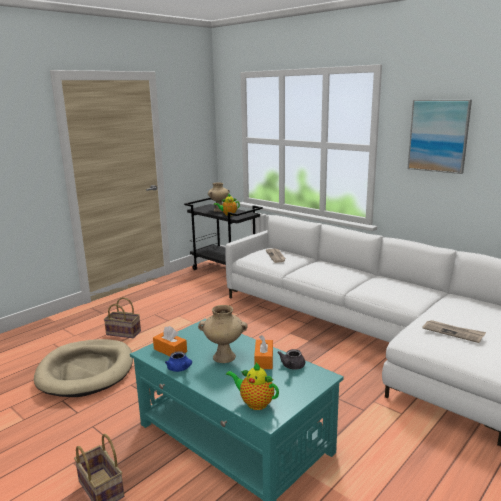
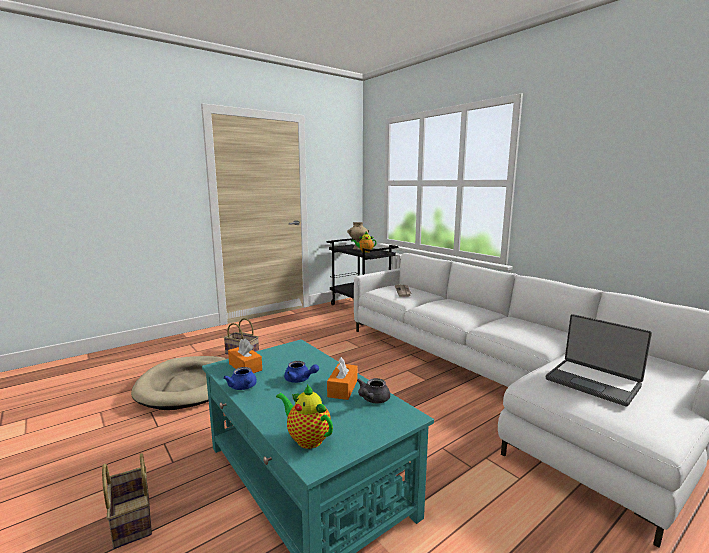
camera: 10 degrees right, 5 degrees down
(224, 357) = (300, 380): beige vase -> blue teapot
(438, 136) = (584, 164): picture -> none
(453, 332) = (593, 382): newspaper -> laptop

